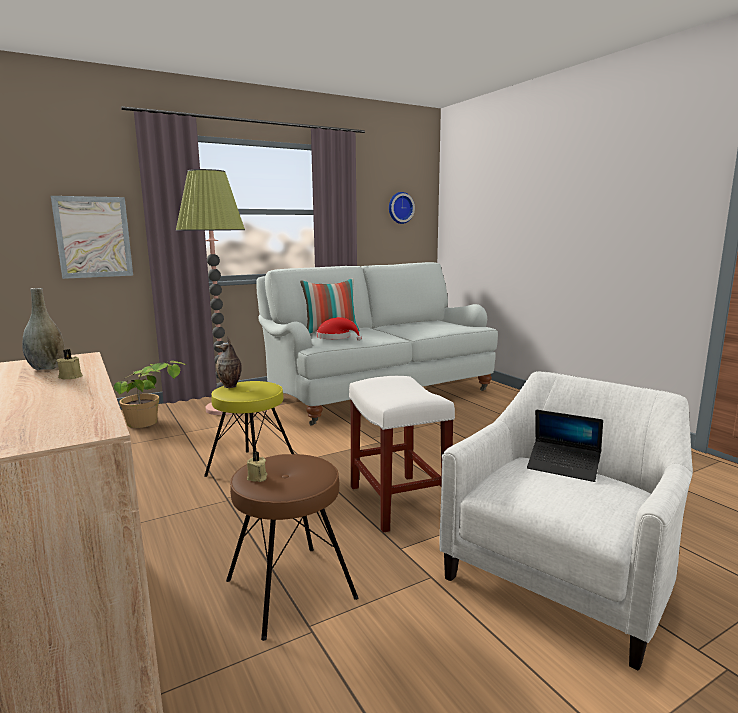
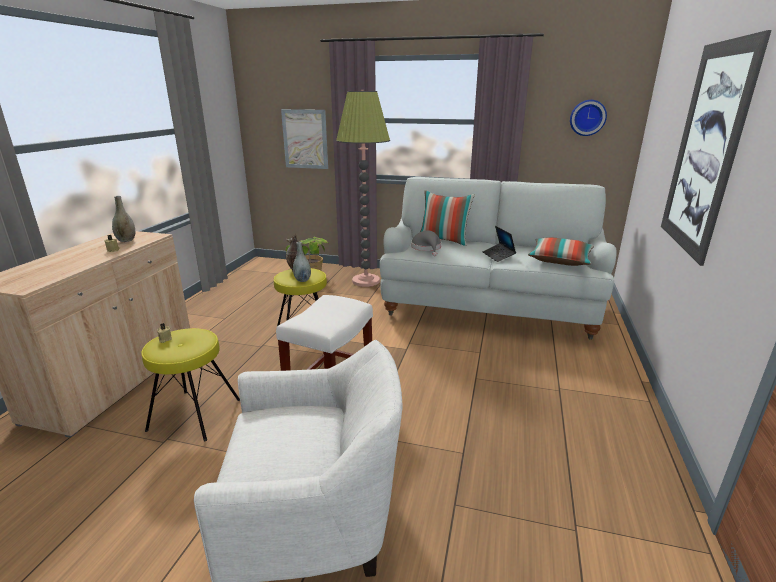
camera: 45 degrees right, 10 degrees up
(263, 390) = (302, 280): none -> grey vase
(289, 588) = (194, 414): brown stool -> yellow stool
(336, 337) = (427, 248): red hat -> grey hat
(449, 325) = (560, 260): none -> pillow
(559, 212) = (705, 150): none -> picture
(563, 467) = (317, 431): laptop -> laptop (498, 256)

